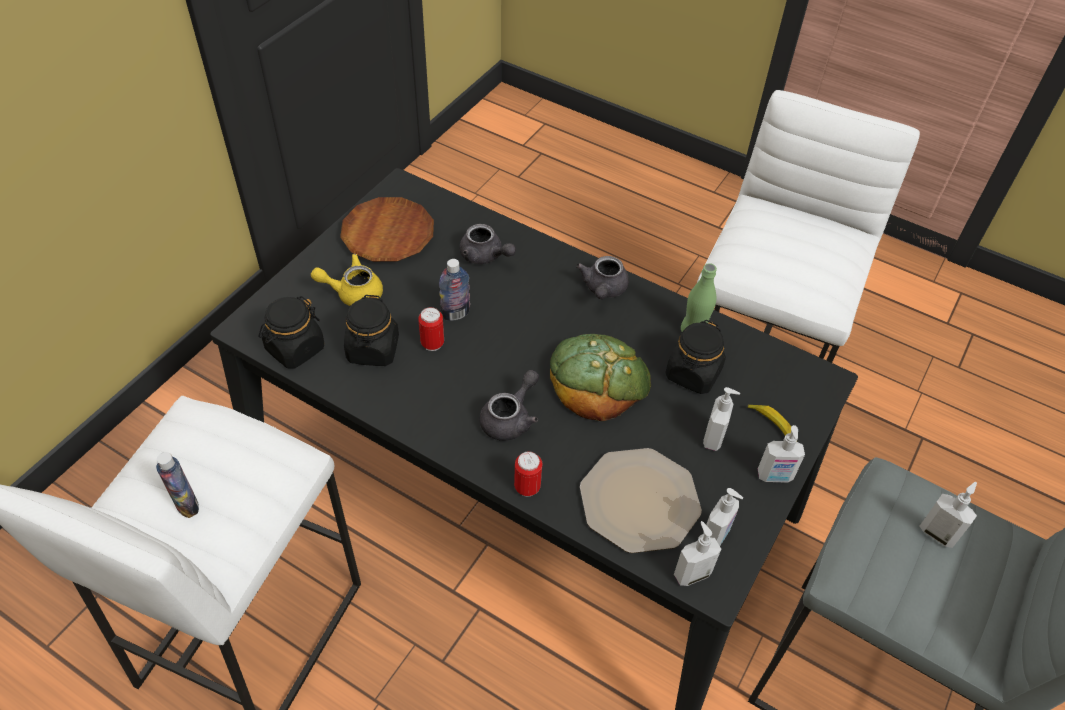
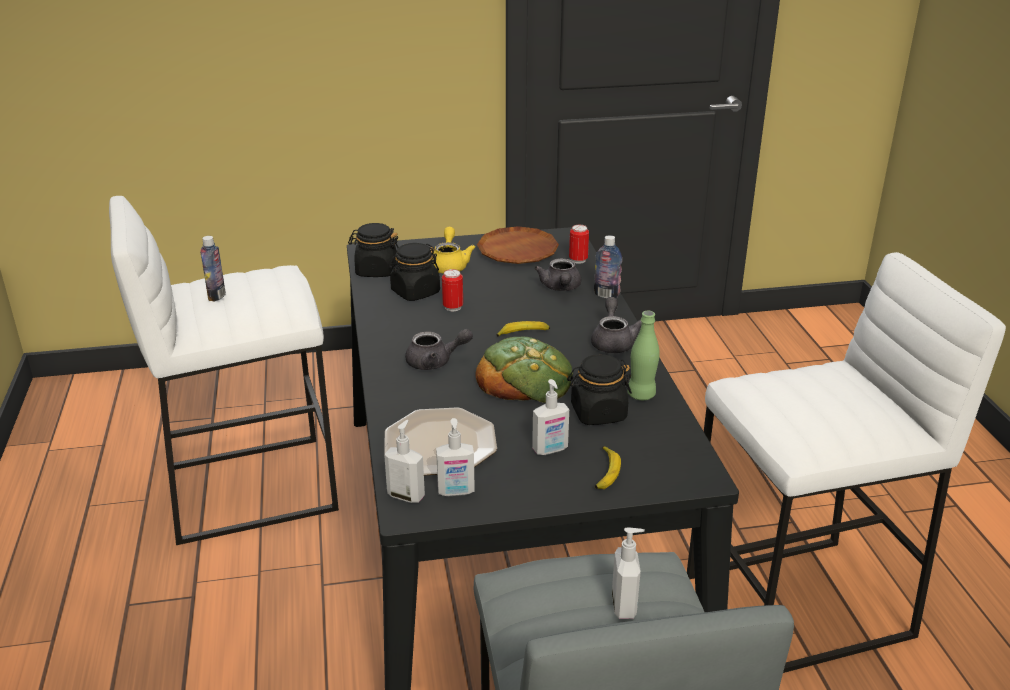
camera: 50 degrees right, 20 degrees down
(353, 293) = (449, 265): yellow teapot -> yellow teapot turned 45 degrees clockwise
(455, 313) = (492, 302): bottle -> bottle (606, 295)
(527, 487) = (386, 395): can -> can (578, 260)
(529, 331) = (523, 333): none -> banana
(603, 289) = (613, 341): grey teapot -> grey teapot turned 120 degrees clockwise
(774, 476) = (556, 495): soap dispenser -> none

